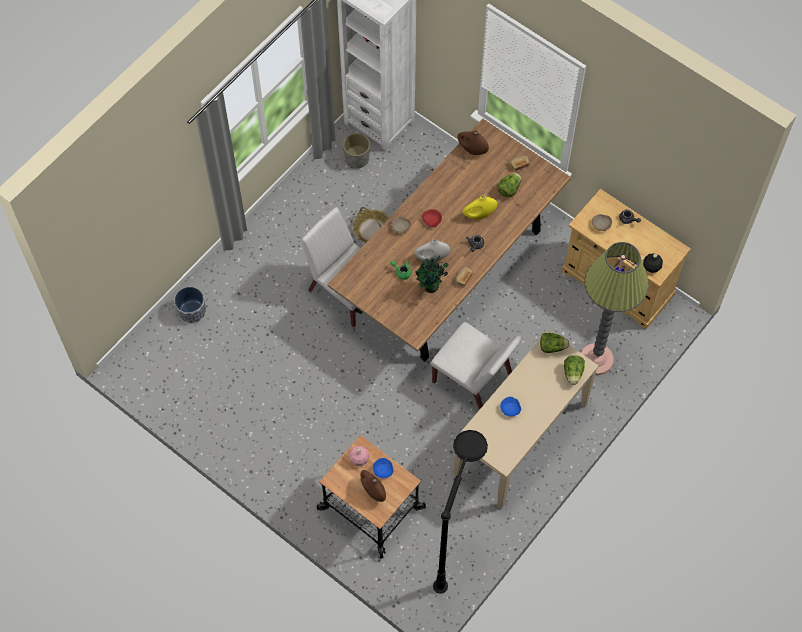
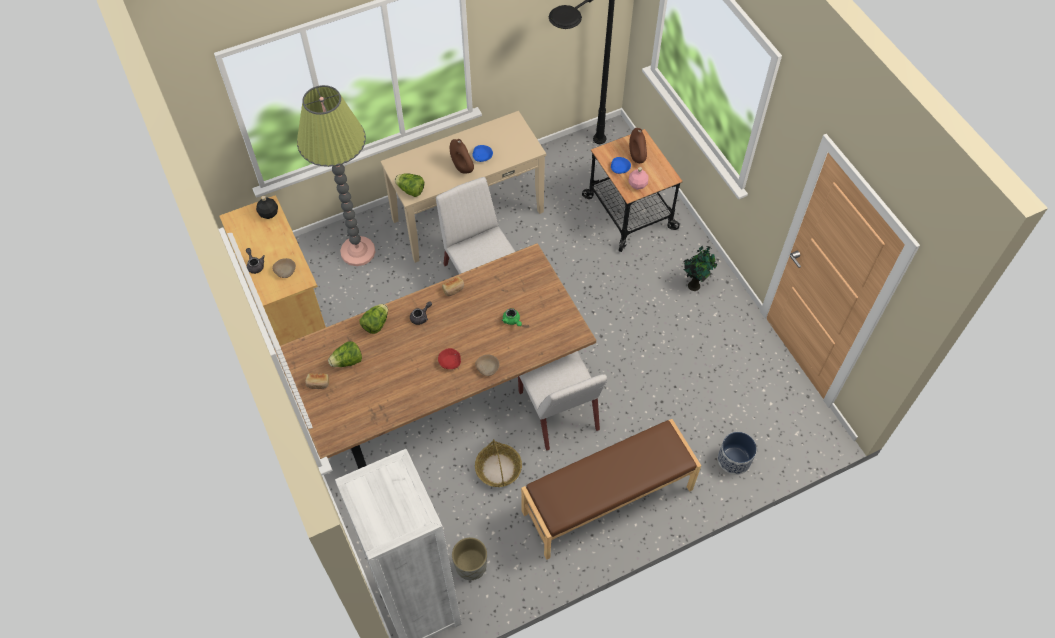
camera: 155 degrees left, 5 degrees down
(278, 240) = (608, 501): none -> brown bench
(431, 258) = (473, 322): white vase -> none
(431, 288) = (492, 292): potted plant -> potted plant (694, 284)
(472, 150) = (357, 423): brown vase -> brown vase (462, 167)
(479, 215) = (397, 346): yellow vase -> none
(573, 373) = (407, 162): lettuce -> lettuce (376, 324)

